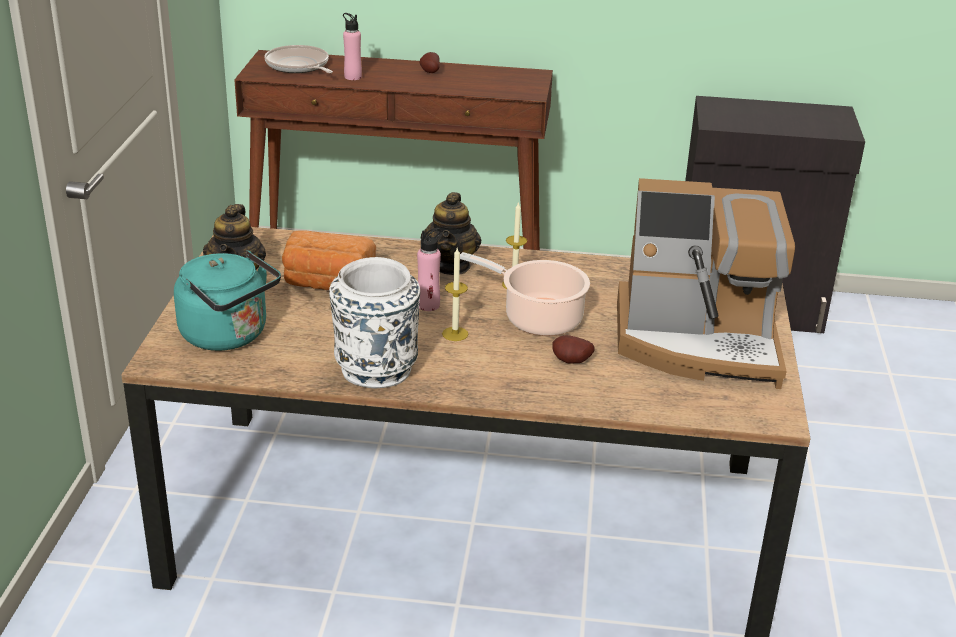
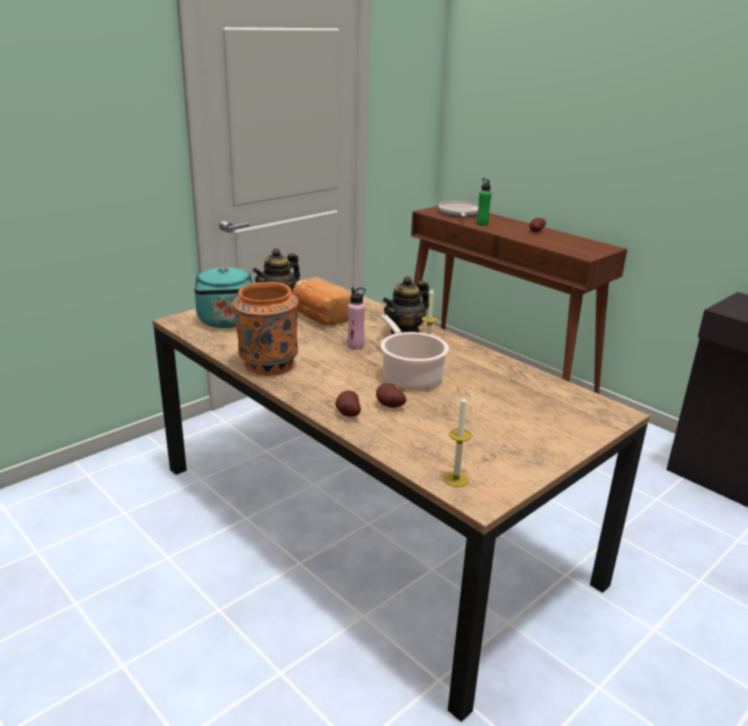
camera: 40 degrees right, 5 degrees down
(353, 77) = (482, 224): pink bottle -> green bottle
(376, 371) = (268, 365): white vase -> orange vase
(455, 334) = (344, 364): candle -> candle (456, 479)
(549, 390) = (347, 414): none -> potato
(698, 342) = (500, 431): coffee machine -> none

